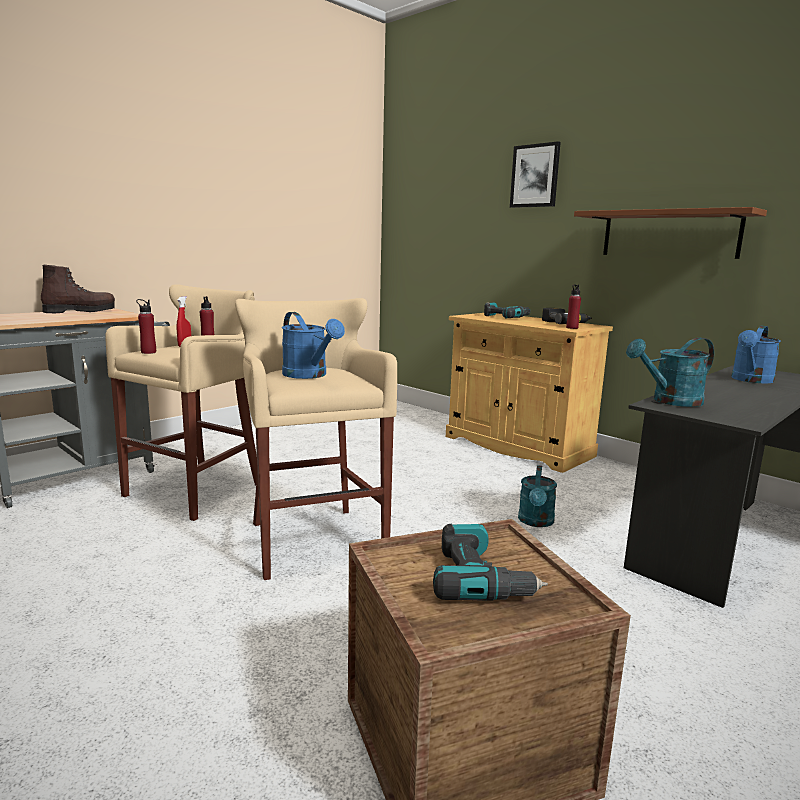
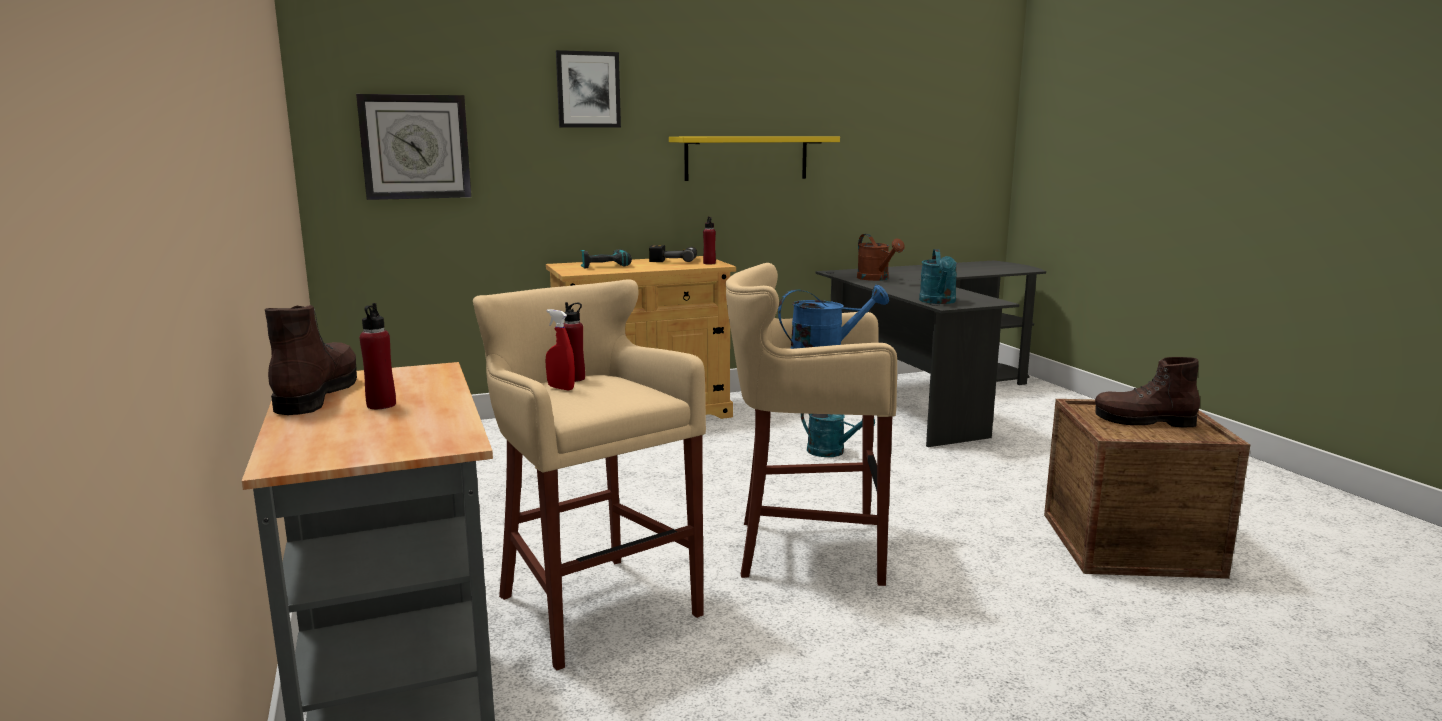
camera: 65 degrees left, 0 degrees up
(148, 352) = (595, 406): red bottle -> red bottle (381, 405)
(431, 223) = (415, 147): none -> wall clock
(480, 579) = (1144, 421): power drill -> brown boot
(669, 234) = (746, 158): brown shelf -> yellow shelf
(750, 380) = (876, 279): blue watering can -> brown watering can

